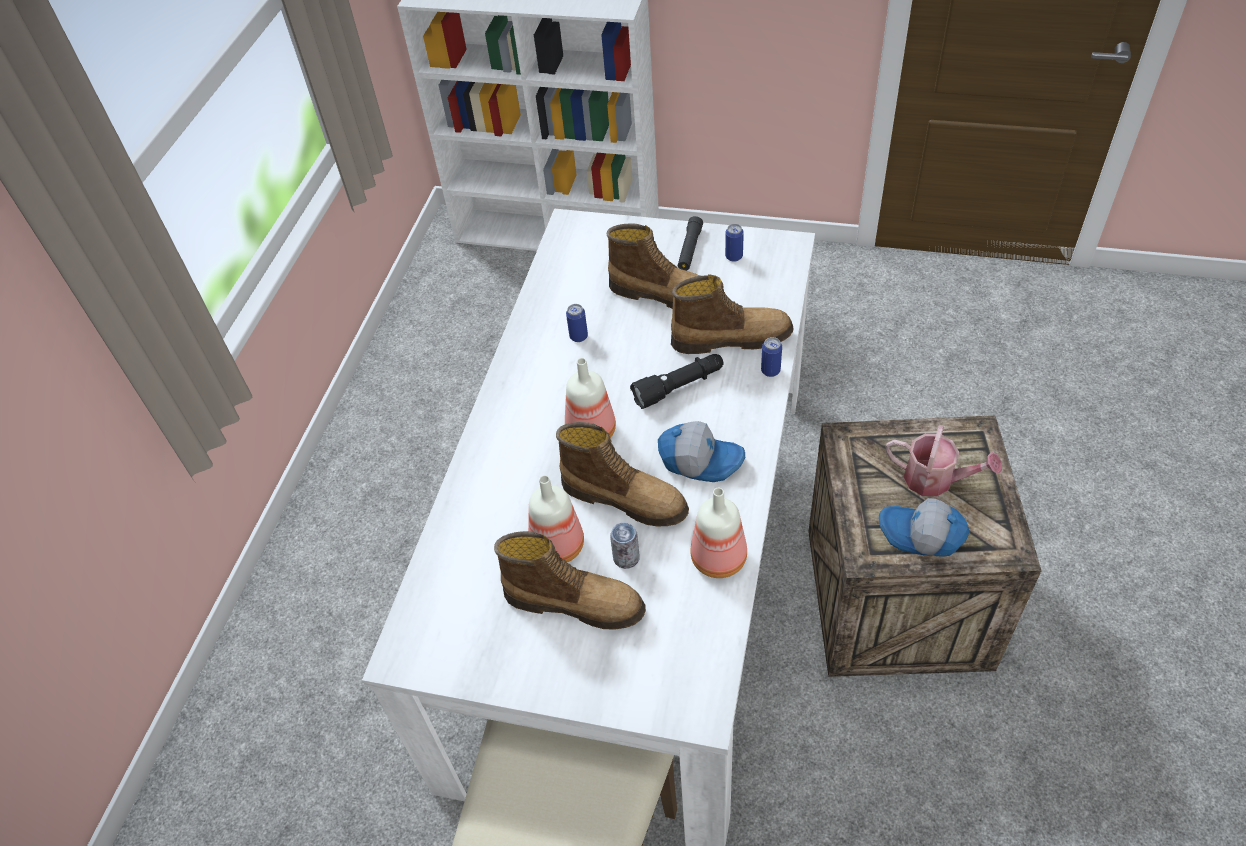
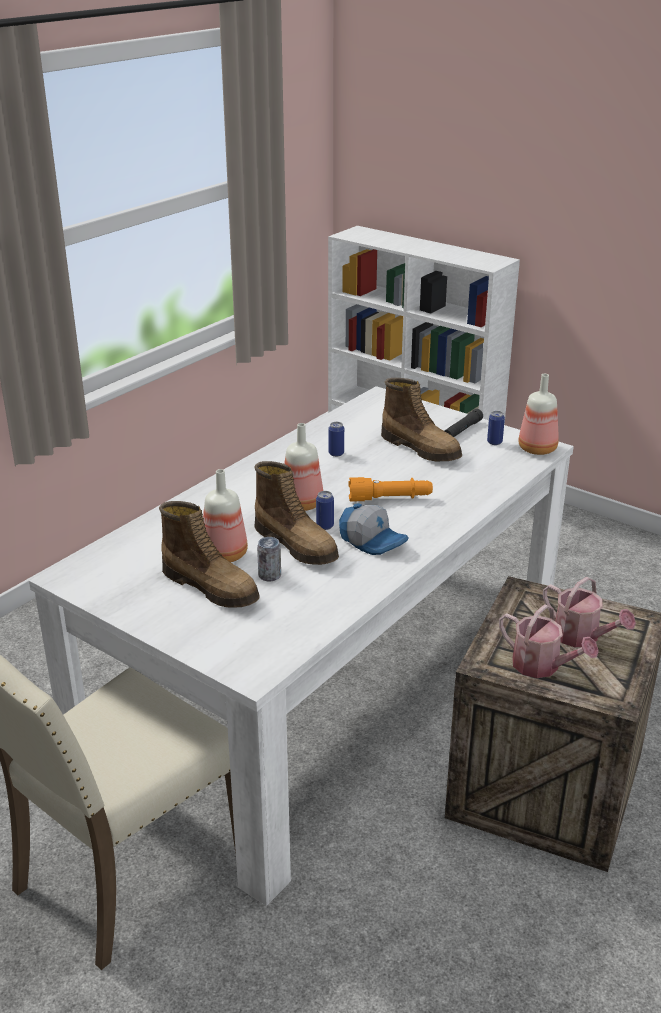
camera: 20 degrees right, 20 degrees down
(679, 387) = (390, 499): black flashlight -> orange flashlight
(719, 557) = (341, 596): bottle -> bottle (538, 449)
(731, 338) = (454, 484): boot -> none
(770, 371) = (471, 509): can -> can (325, 526)
(921, 535) = (542, 666): cap -> watering can

